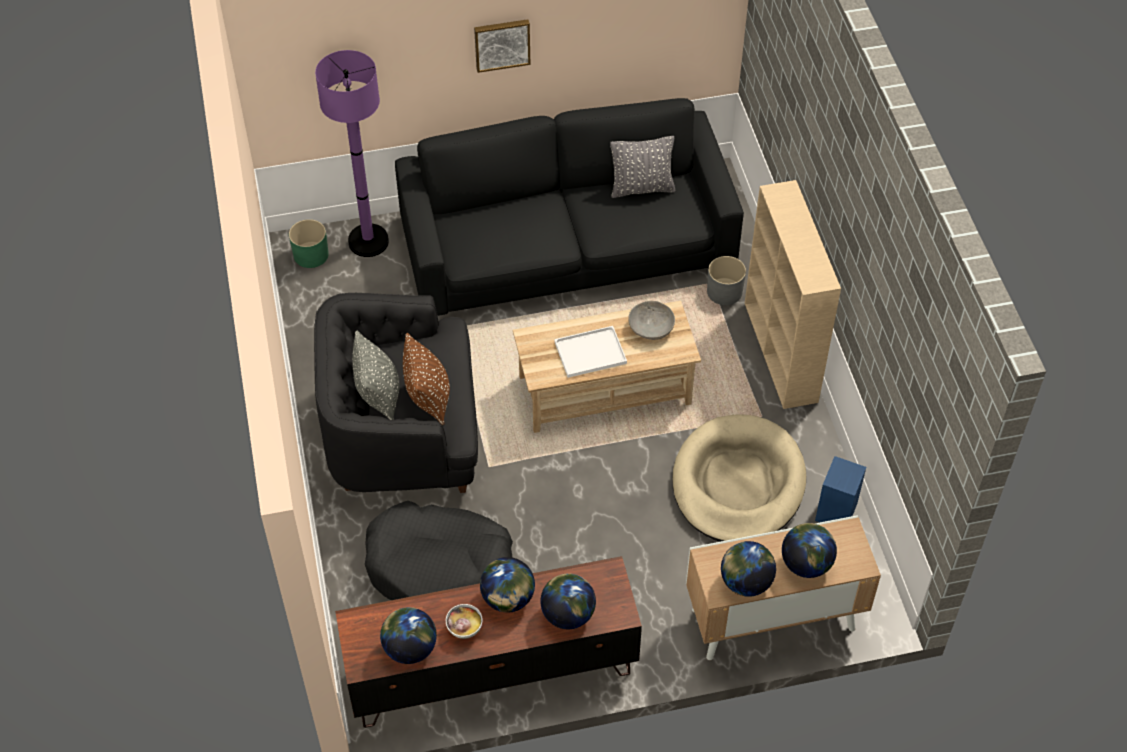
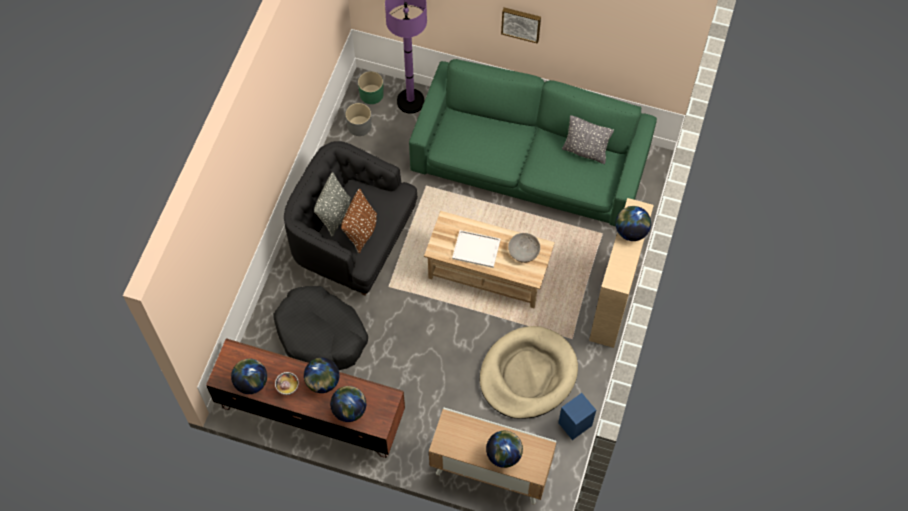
camera: 30 degrees right, 10 degrees up
(567, 243) = (530, 161): black sofa -> green sofa
(724, 291) = (606, 243): grey planter -> grey planter (359, 126)
(745, 582) = (460, 446): globe -> globe (631, 231)

